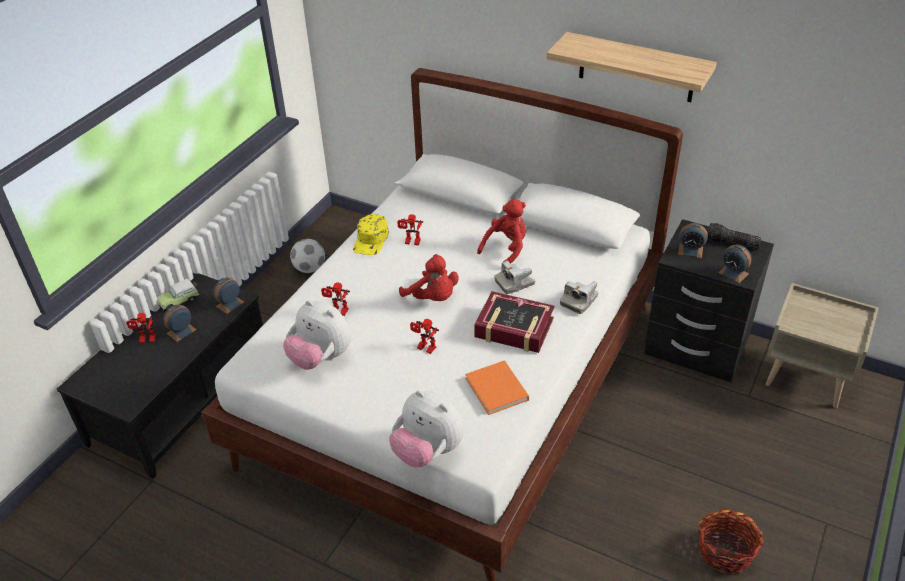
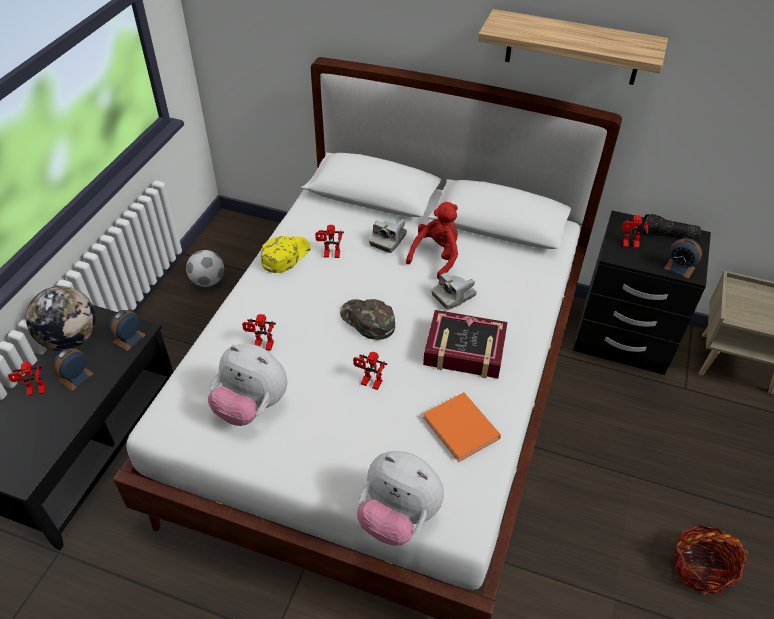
camera: 10 degrees left, 5 degrees up
(180, 301) = (71, 339): toy car -> globe
(371, 240) = (285, 255): yellow cap -> yellow cap turned 150 degrees counterclockwise
(433, 298) = (367, 320): red plush toy -> green cap
(579, 301) = (527, 312): camera -> camera (388, 240)
(690, 250) = (629, 245): alarm clock -> toy robot

